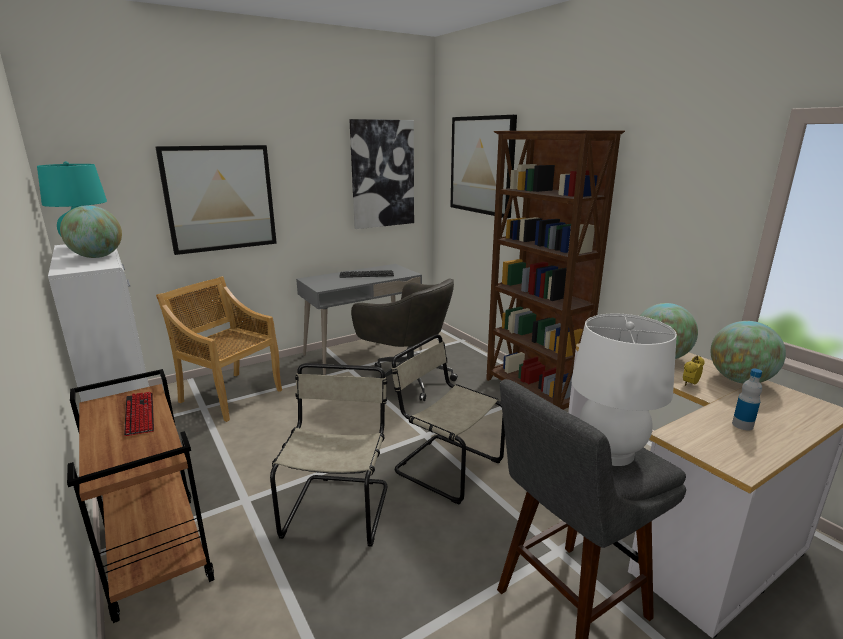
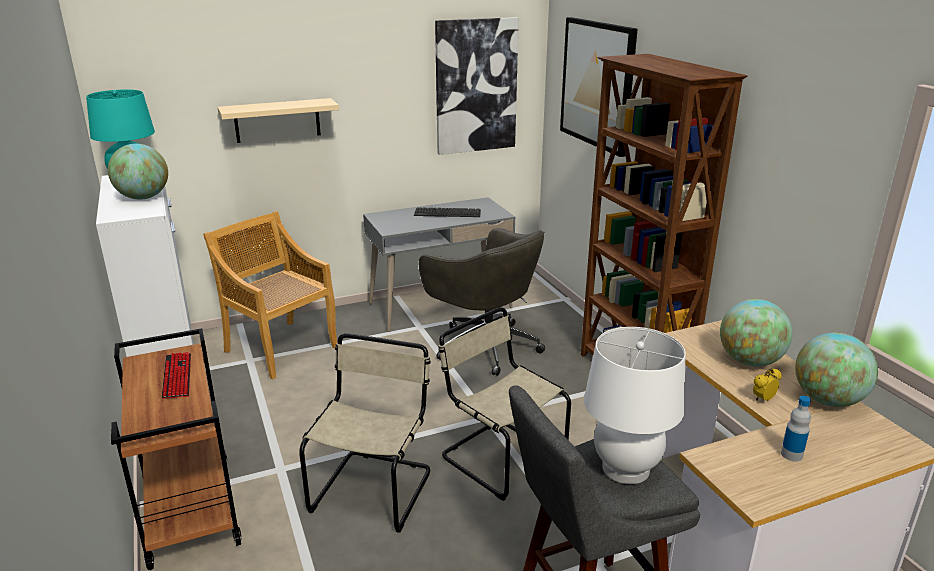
camera: 10 degrees right, 5 degrees up
(220, 198) = (277, 120): picture -> beige shelf

